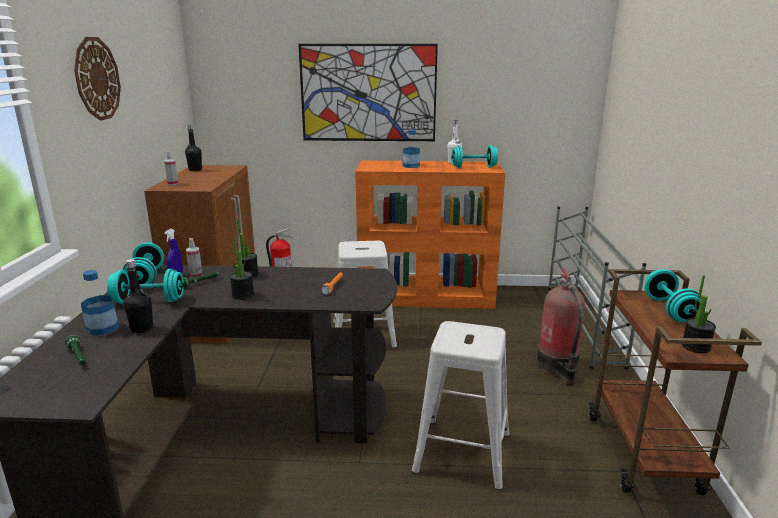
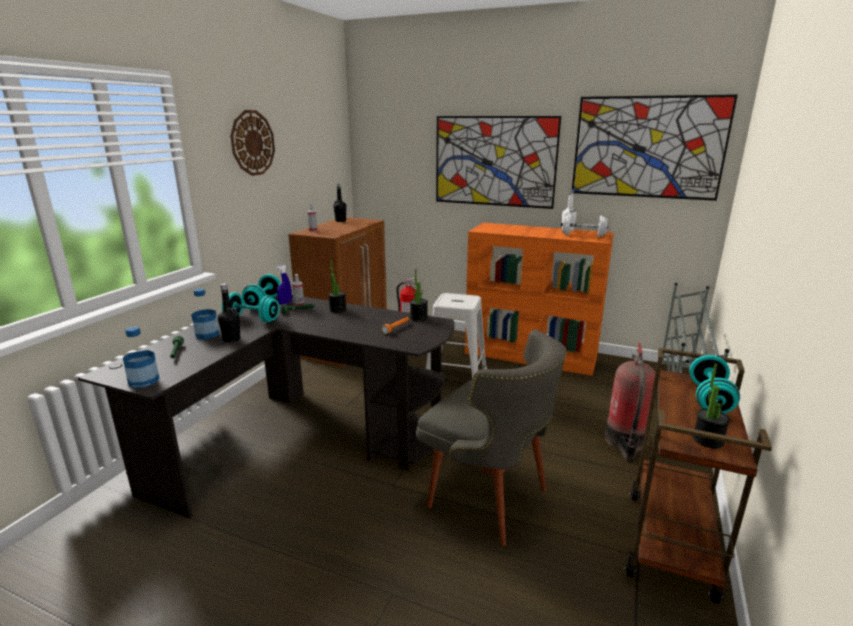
camera: 20 degrees right, 0 degrees up
(243, 295) = (321, 325): potted plant -> potted plant (418, 318)
(411, 166) = (523, 230): bottle -> bottle (144, 381)
(462, 452) = (487, 498): white stool -> grey chair
(474, 167) = (583, 236): turquoise dumbbell -> white dumbbell
(523, 75) = (647, 147): none -> picture

